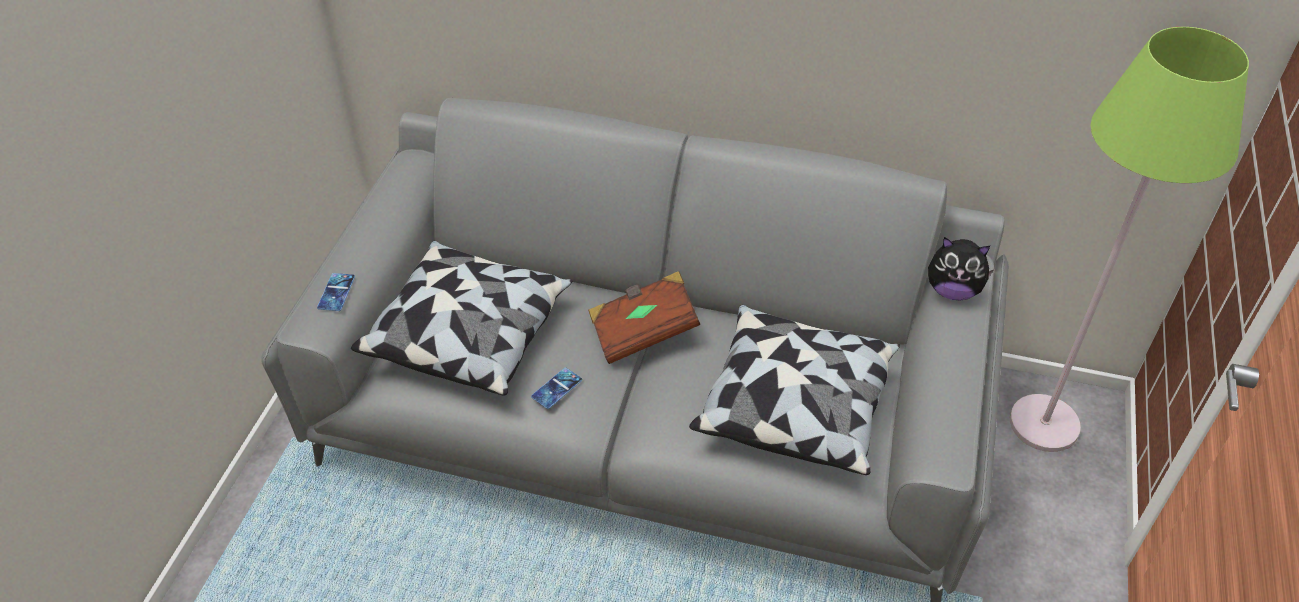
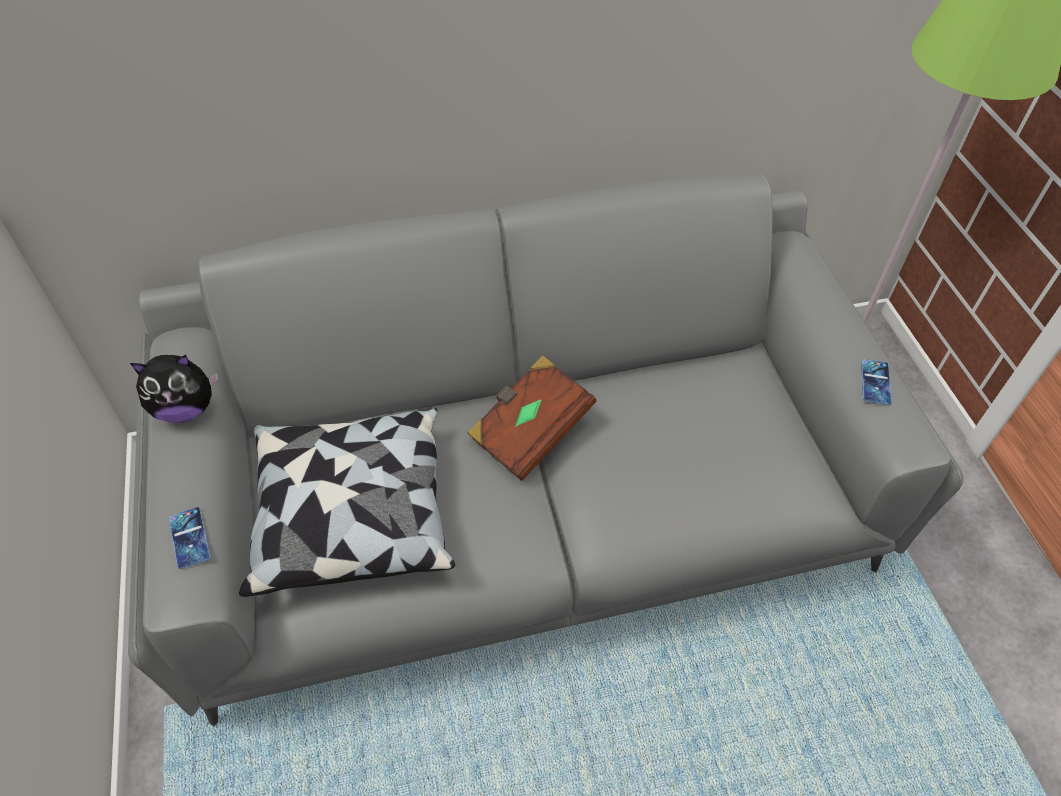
camera: 30 degrees left, 5 degrees up
(556, 388) = (486, 531): phone -> phone (875, 382)
(795, 405) = (718, 443): pillow -> none
(953, 290) = (801, 276): plush toy -> plush toy (185, 409)

